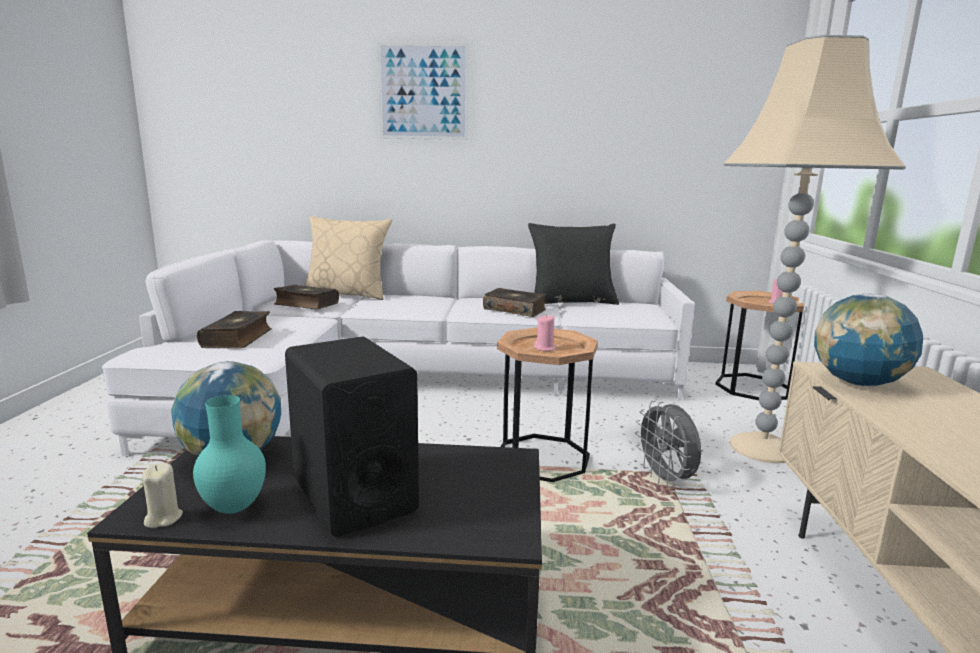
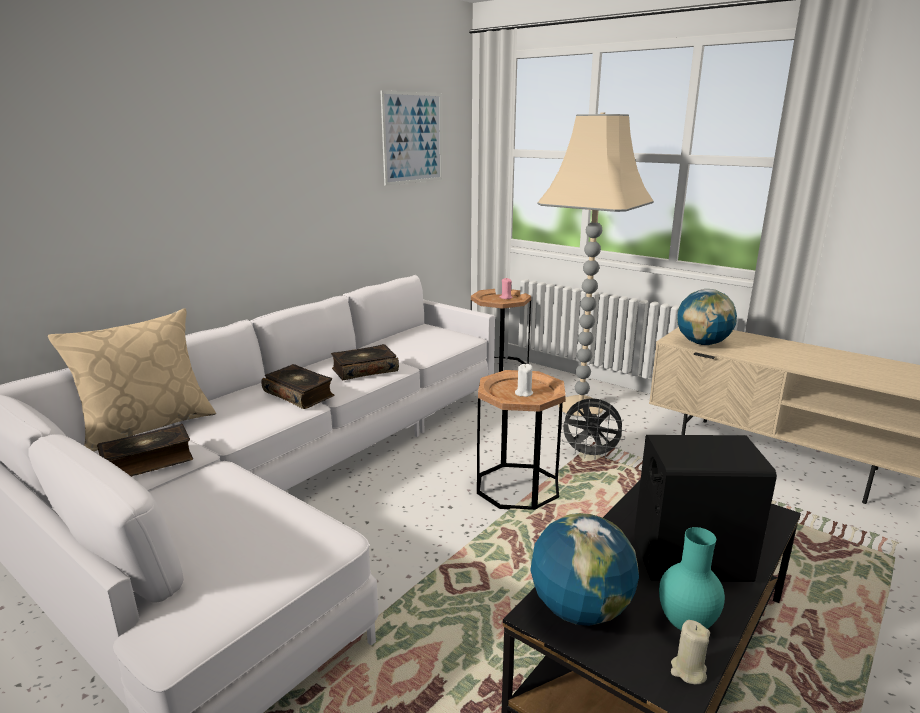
camera: 55 degrees left, 5 degrees up
(238, 338) = (236, 537): book -> book (299, 394)
(423, 92) = (165, 130): picture -> picture (412, 138)
(545, 348) = (523, 393): pink candle -> white candle
(571, 302) = (375, 344): black pillow -> none

